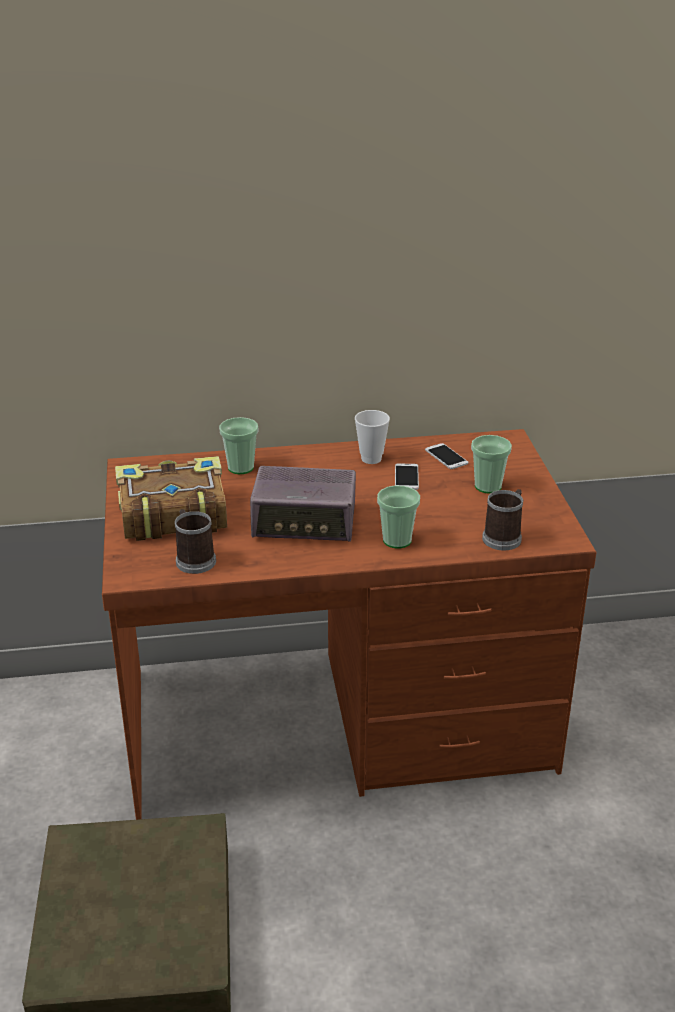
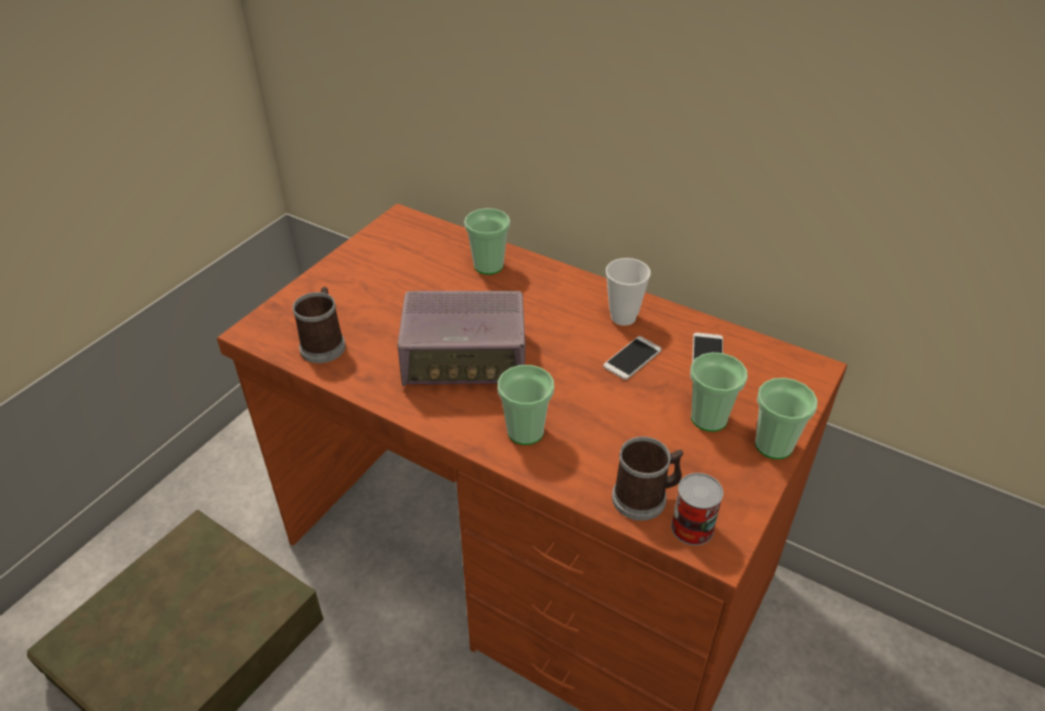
camera: 40 degrees right, 10 degrees up
(171, 514) = (369, 285): book -> none
(305, 523) = (465, 359): radio -> radio turned 45 degrees counterclockwise
(536, 483) = (773, 445): none -> cup
(544, 537) = (692, 527): none -> can

